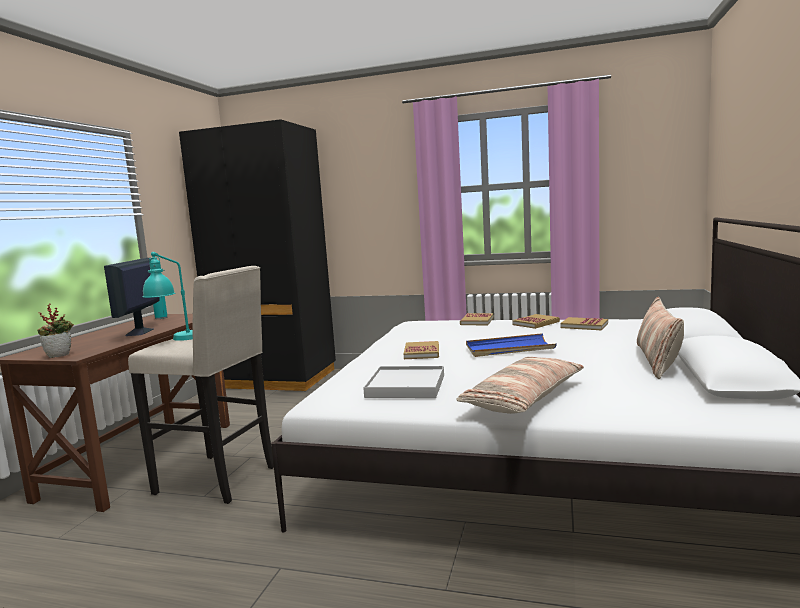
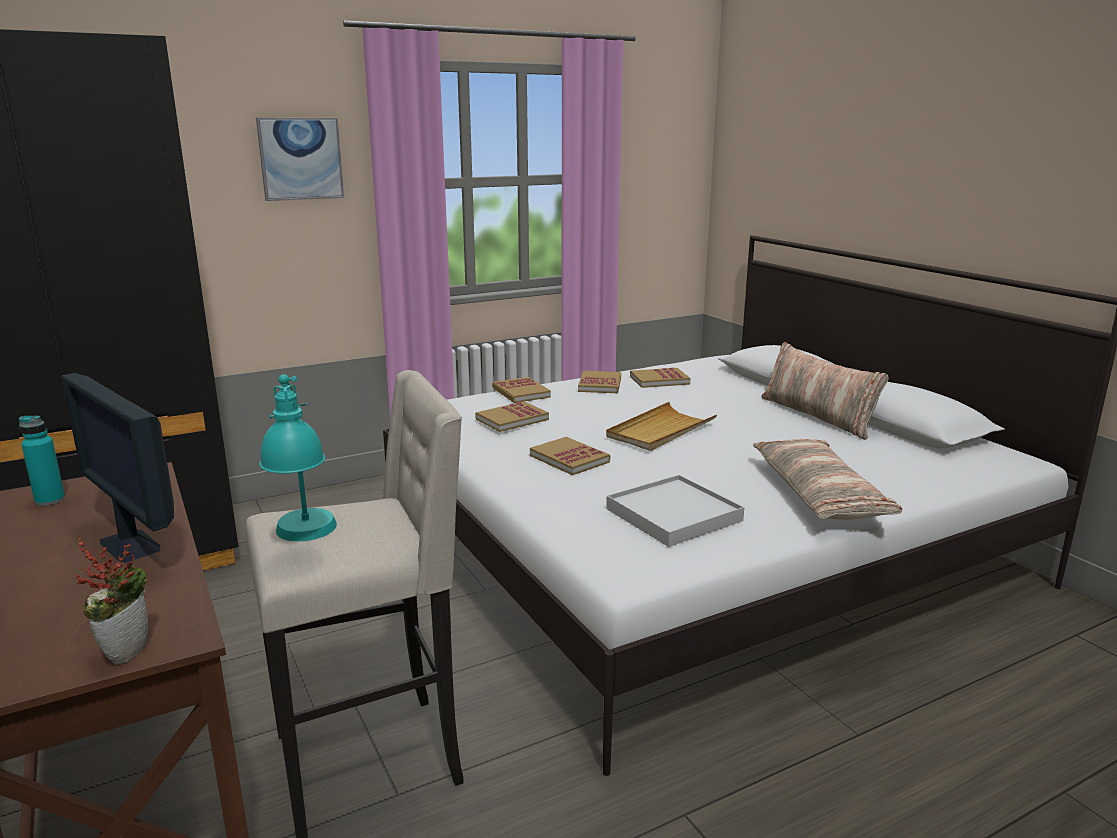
camera: 45 degrees left, 10 degrees up
(385, 178) = (300, 159): none -> picture
(436, 331) = (512, 419): none -> book
(509, 349) = (660, 430): blue tray -> beige tray

